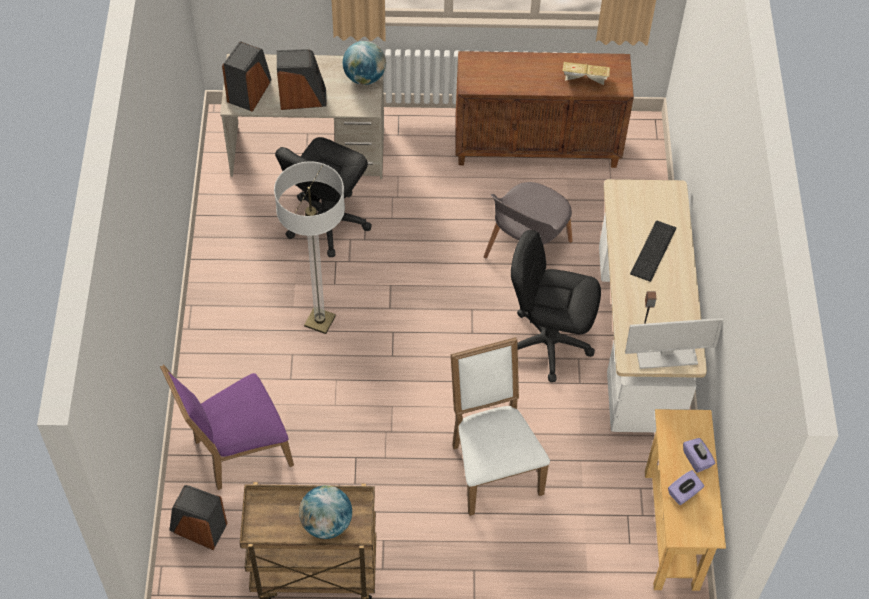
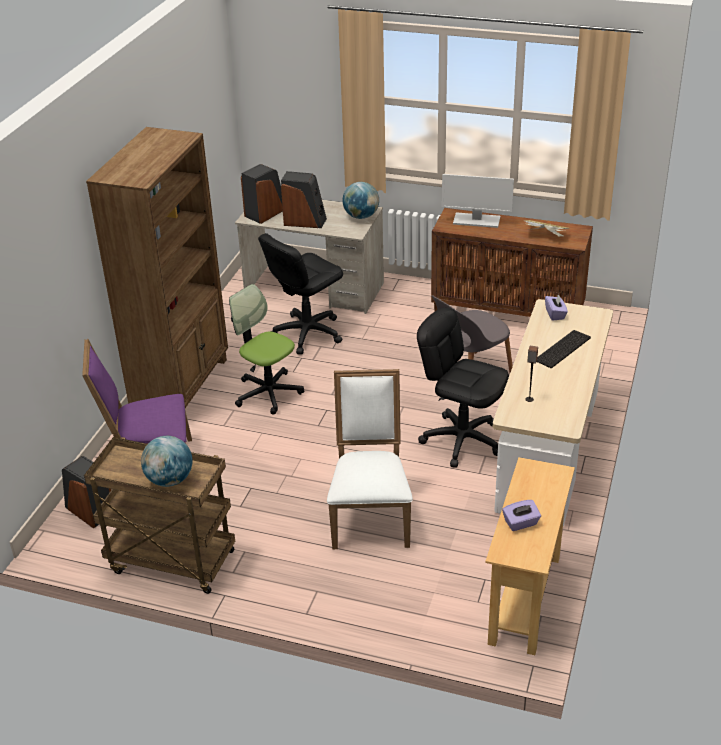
camera: 20 degrees right, 20 degrees down
(219, 331) = (182, 385): none -> brown bookcase
(320, 321) = (268, 393): floor lamp -> office chair
(665, 355) = (544, 419): monitor -> monitor (476, 221)
(697, 459) = (545, 500): purple tissue box -> purple tissue box (555, 314)

